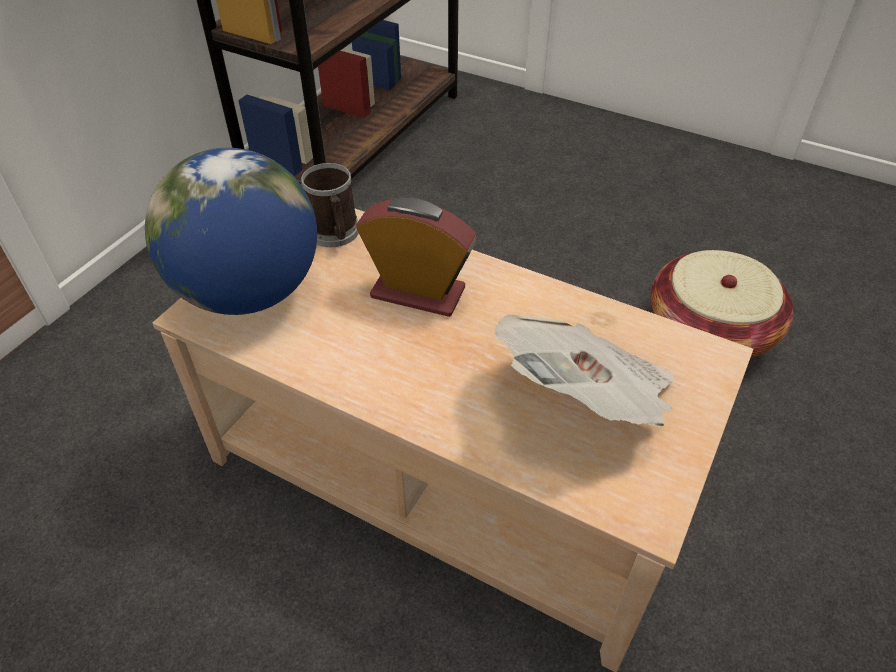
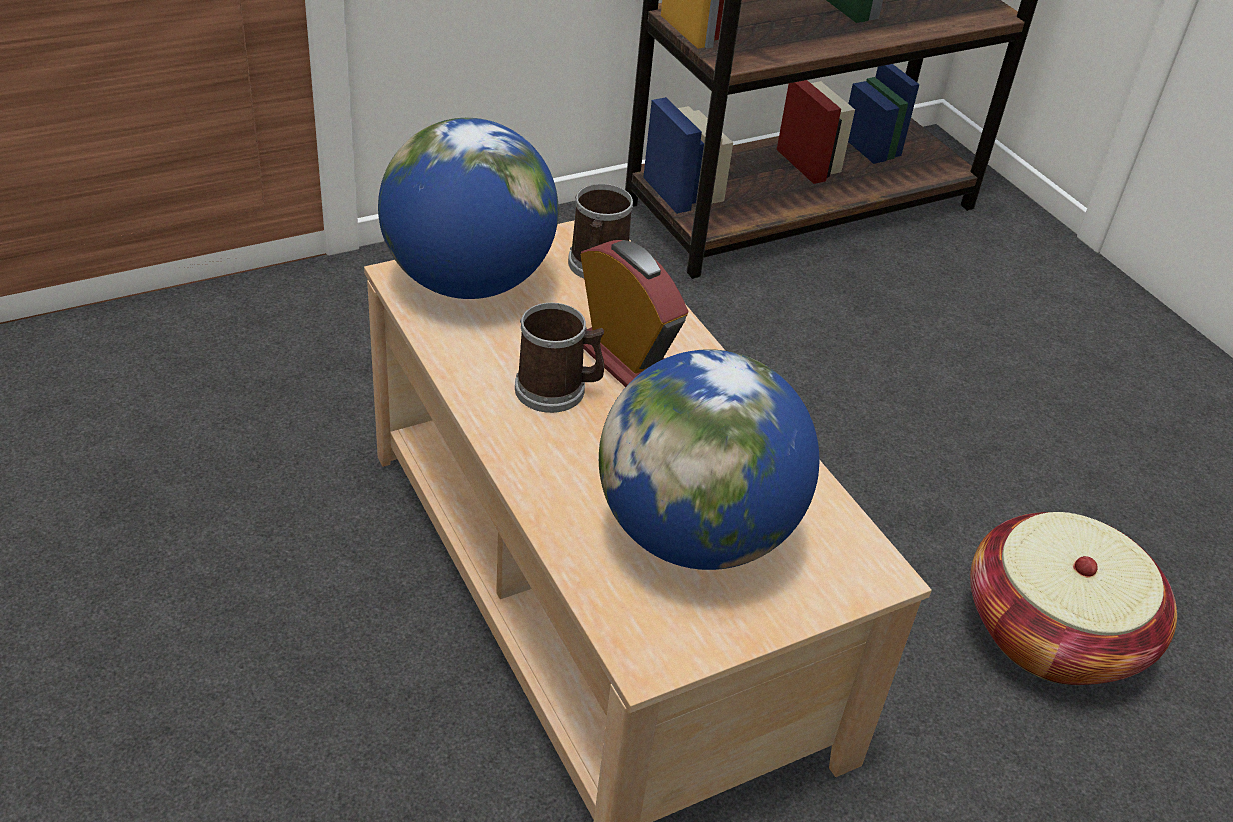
camera: 30 degrees right, 5 degrees down
(394, 343) = (558, 390): none -> mug
(587, 398) = (695, 533): newspaper -> globe

